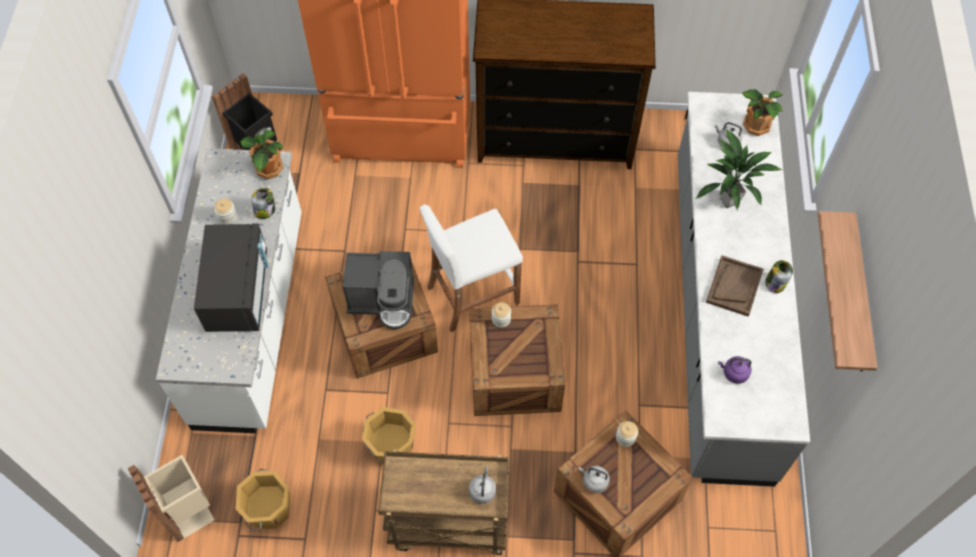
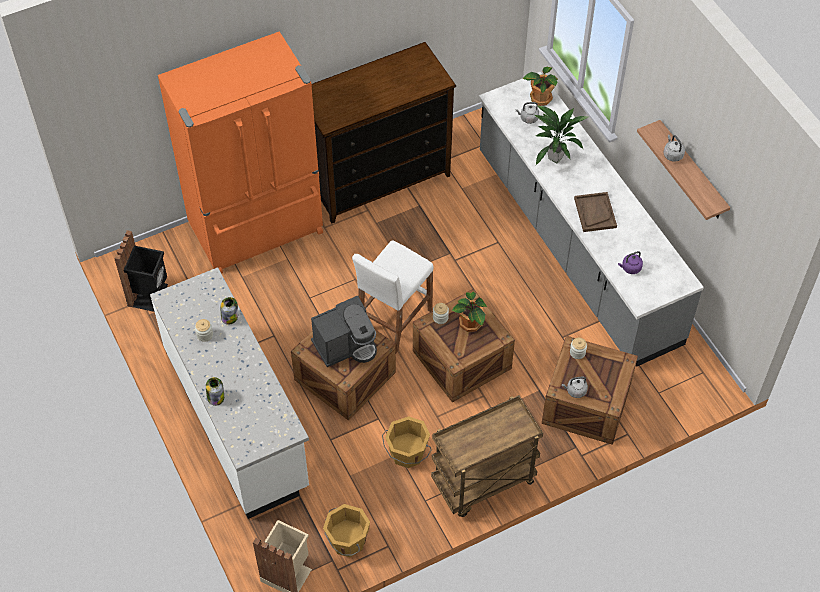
camera: 30 degrees left, 5 degrees down
(238, 291) = (252, 381): black microwave -> none
(268, 169) = (210, 287): potted plant -> potted plant (470, 324)
(482, 490) = (514, 426): grey kettle -> grey kettle (672, 154)
(775, 283) = (620, 198): jar -> jar (215, 397)

